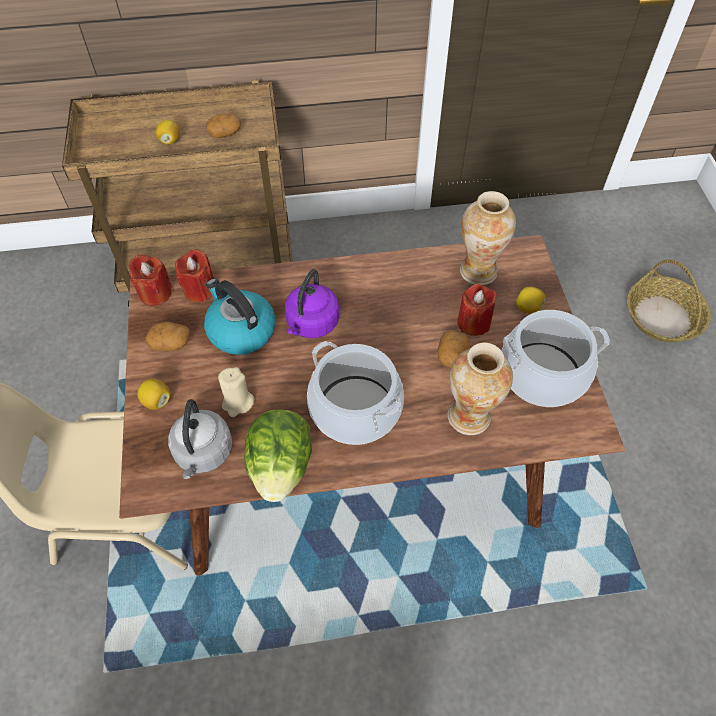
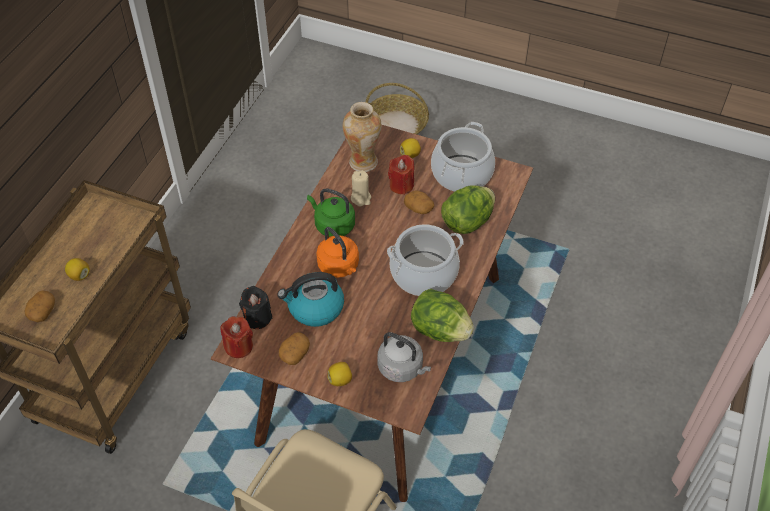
camera: 60 degrees left, 5 degrees down
(199, 289) = (257, 318): red candle -> black candle
(225, 133) = (105, 237): potato -> potato (42, 311)
(237, 403) = (375, 334): beige candle -> beige candle (361, 198)
(311, 324) = (339, 267): purple kettle -> orange kettle
(365, 290) = (332, 225): none -> green kettle
(469, 417) = (467, 222): vase -> lettuce

